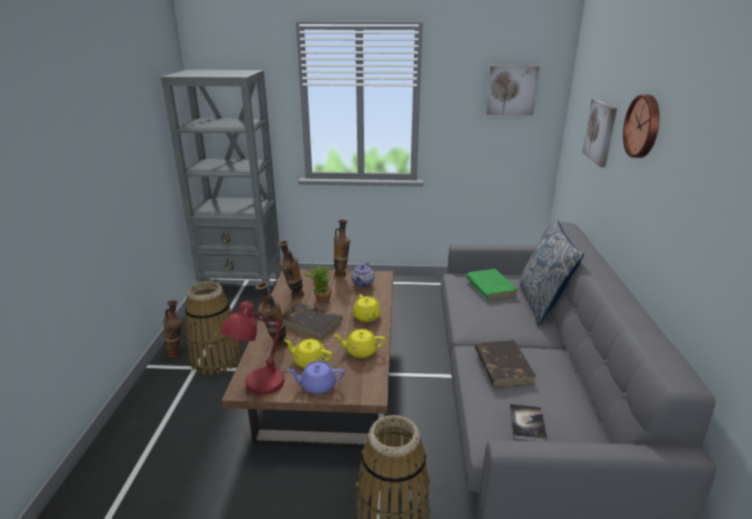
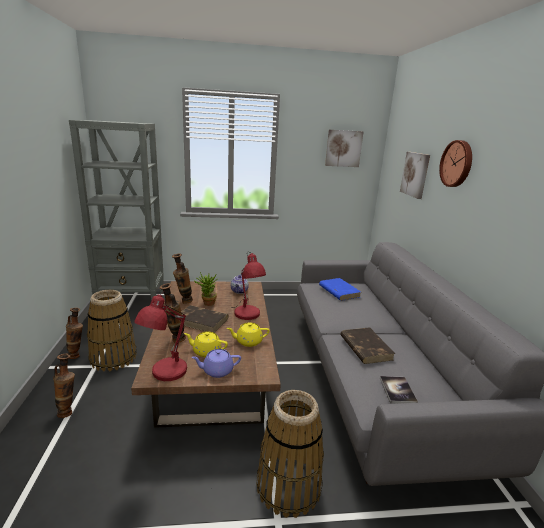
camera: 10 degrees left, 5 degrees down
(342, 274) = (221, 284): vase -> vase (68, 411)
(367, 317) = (248, 315): yellow teapot -> red table lamp
(490, 287) = (338, 291): green book -> blue book
(542, 304) = (379, 302): pillow -> none

